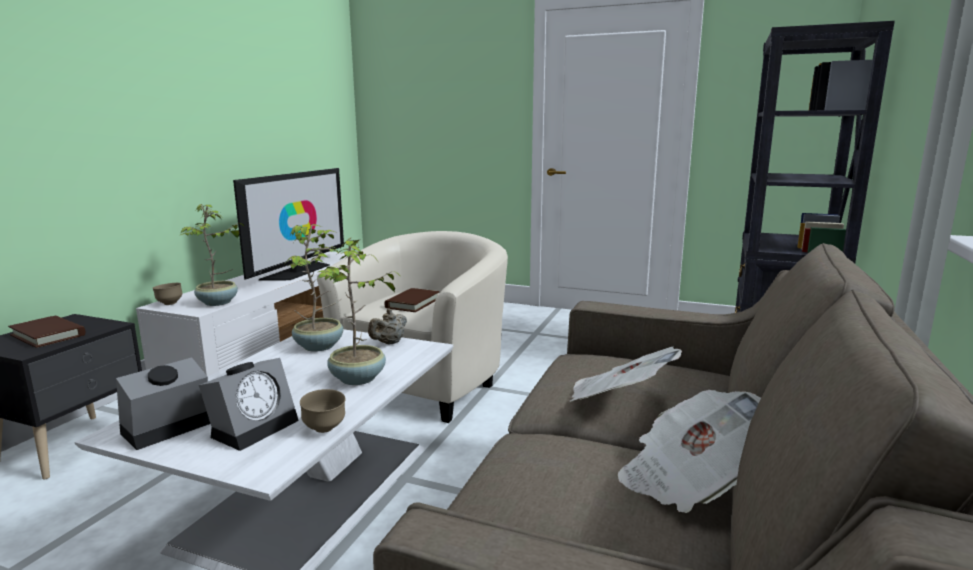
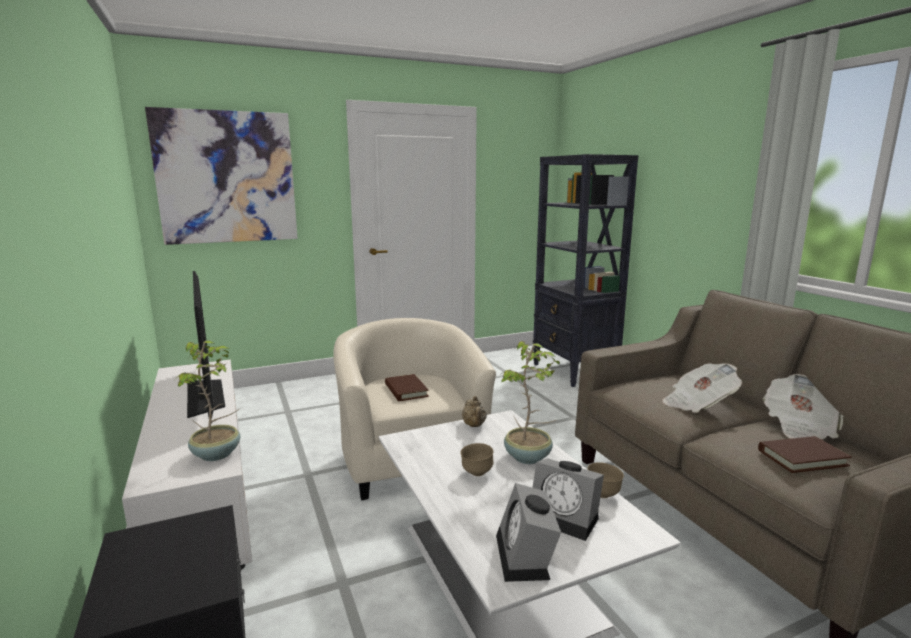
camera: 45 degrees left, 0 degrees up
(48, 335) = (167, 564): brown book -> brown book (802, 458)
(169, 304) = (157, 477): brown bowl -> brown bowl (476, 473)
(255, 426) = (566, 518): alarm clock -> alarm clock turned 135 degrees clockwise
(320, 346) = (436, 448): potted plant -> none
(420, 89) = (227, 177): none -> picture

